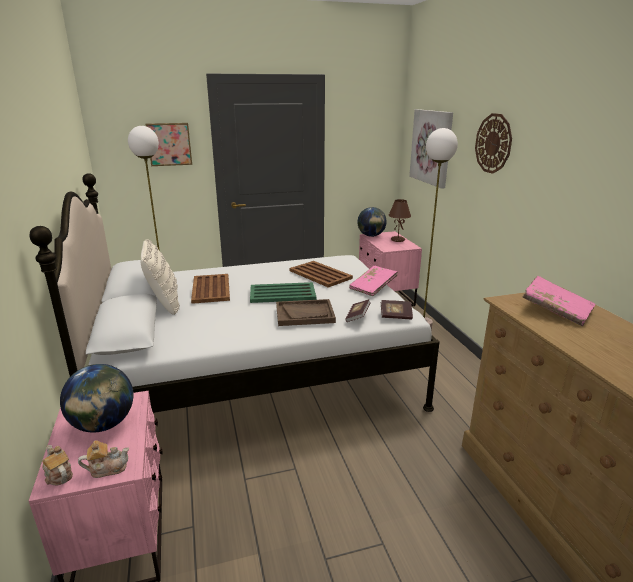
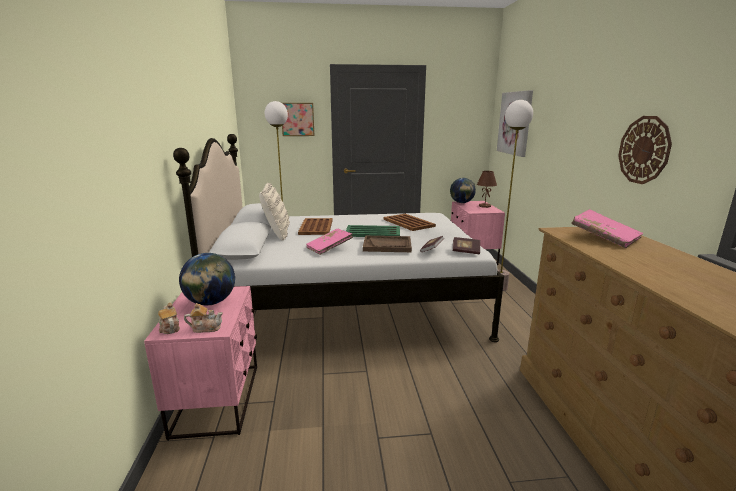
camera: 10 degrees right, 5 degrees down
(373, 287) = (451, 233): pink book -> pink book (329, 248)
(493, 143) = (565, 111): wall clock -> wall clock (644, 150)

